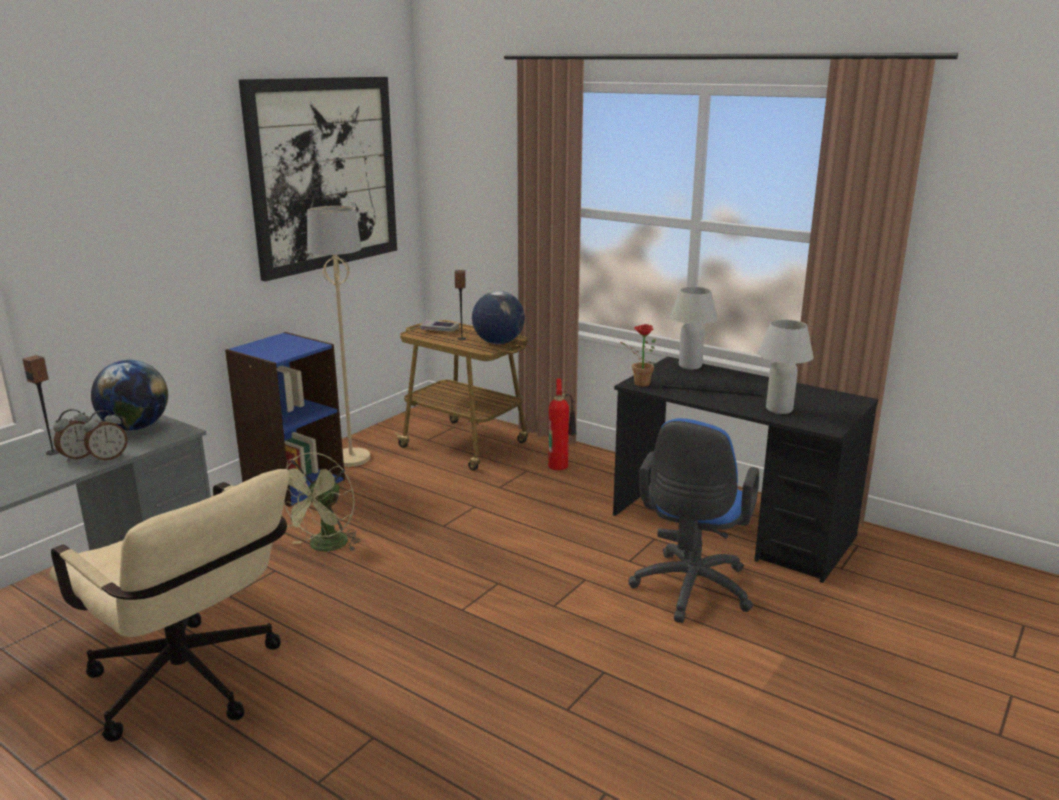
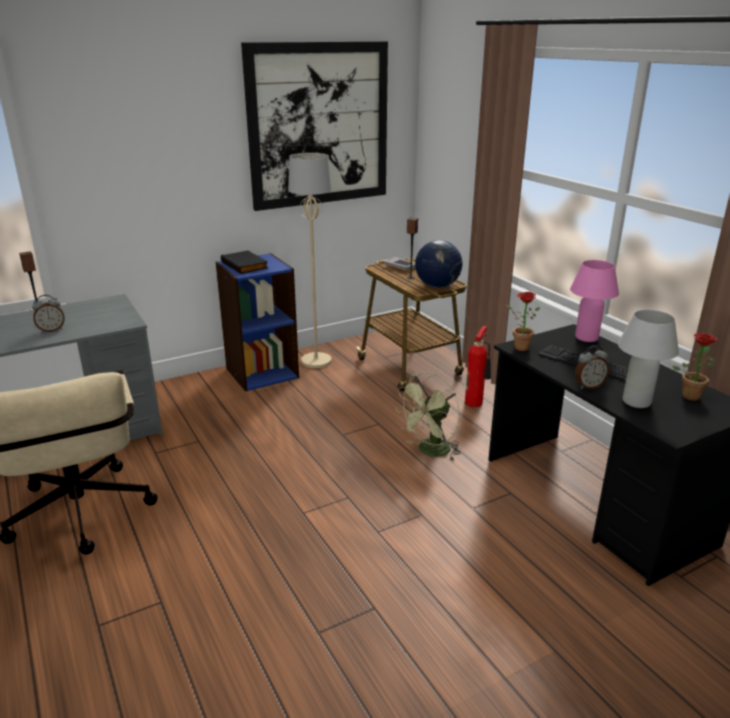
camera: 25 degrees right, 5 degrees up
(108, 457) = (67, 334): alarm clock -> alarm clock (588, 386)
(135, 427) = (107, 314): globe -> none
(270, 348) = (245, 265): none -> black book
(325, 547) = (244, 431): green fan -> green fan (430, 452)
(690, 366) = (586, 338): white table lamp -> pink table lamp
(690, 591) = (506, 555): blue office chair -> none
(814, 396) = (690, 394): none -> potted plant

